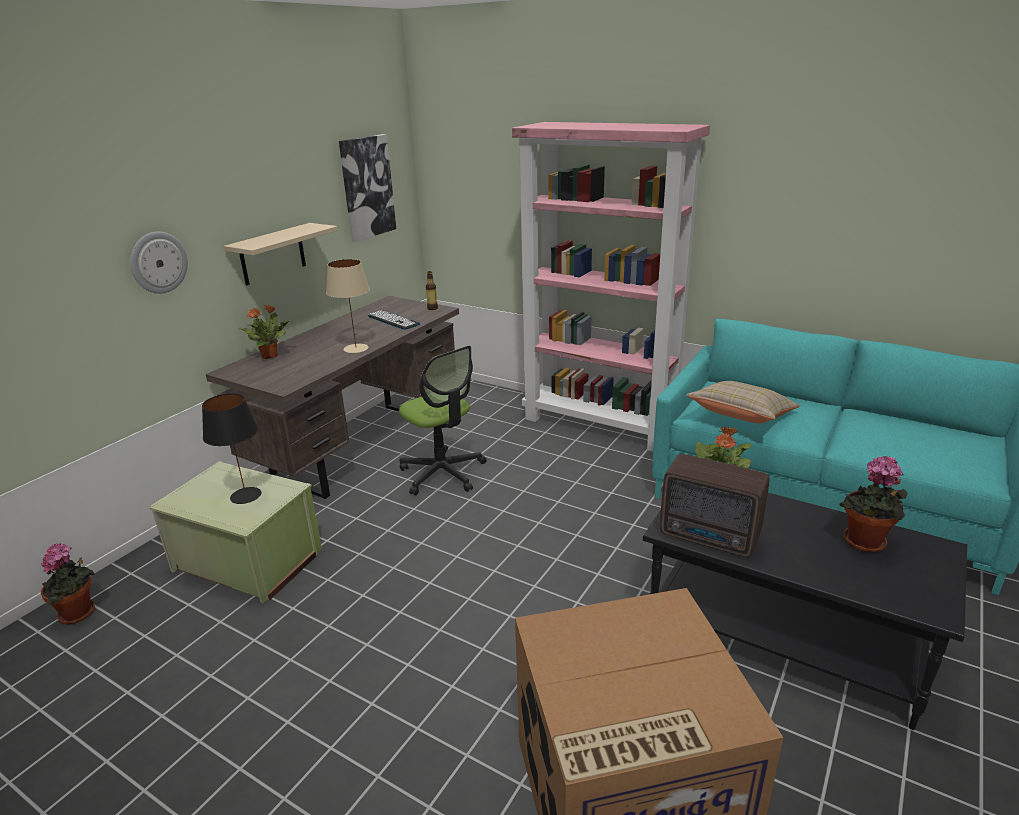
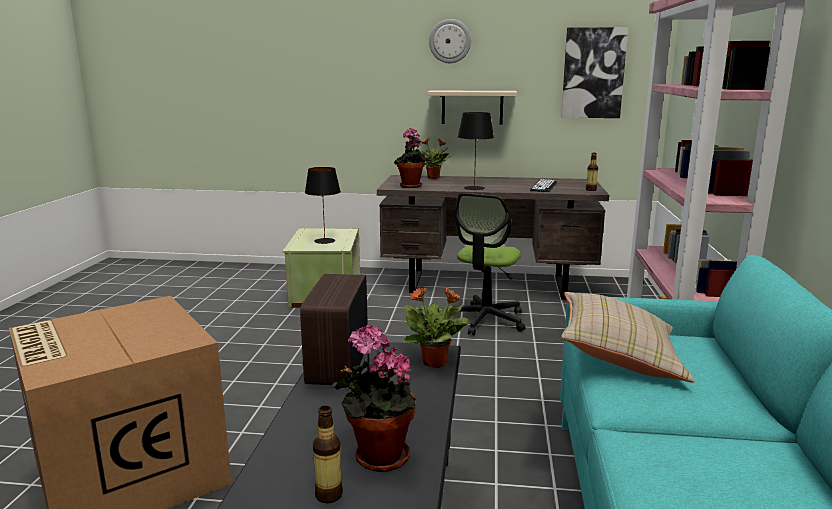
camera: 65 degrees right, 10 degrees down
(80, 614) = (258, 272): potted plant -> potted plant (411, 186)
(158, 262) = (378, 89): wall clock -> wall clock (450, 41)
(356, 348) = (474, 188): beige table lamp -> black table lamp
(913, 572) = (328, 495): none -> bottle

